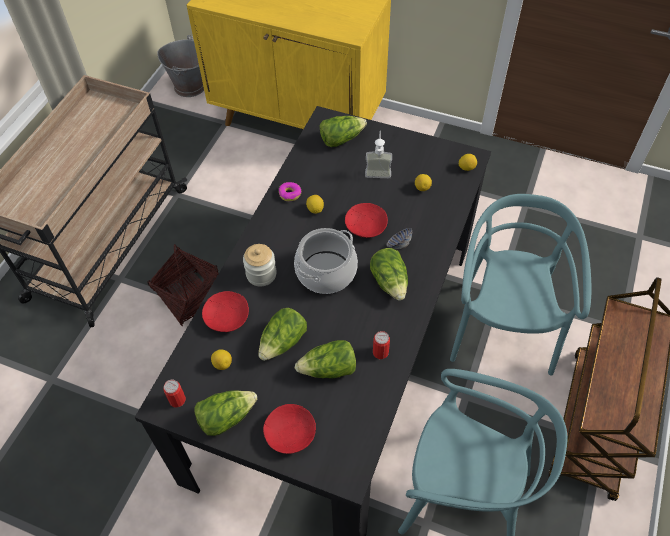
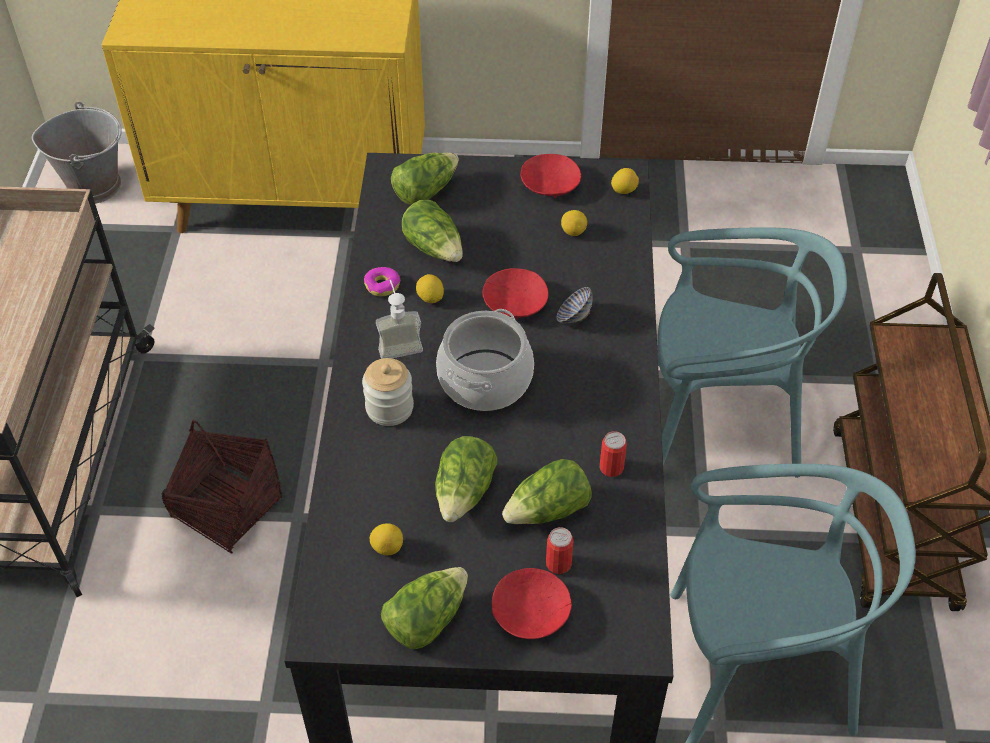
camera: 20 degrees left, 5 degrees down
(177, 400) = (341, 617): can -> can (558, 563)
(226, 317) = (363, 481): red bowl -> red bowl (549, 185)
(378, 170) = (499, 222): soap dispenser -> soap dispenser (398, 344)
(390, 282) = (583, 370): lettuce -> lettuce (435, 248)
(502, 328) = (720, 423): turquoise chair -> turquoise chair turned 105 degrees clockwise

